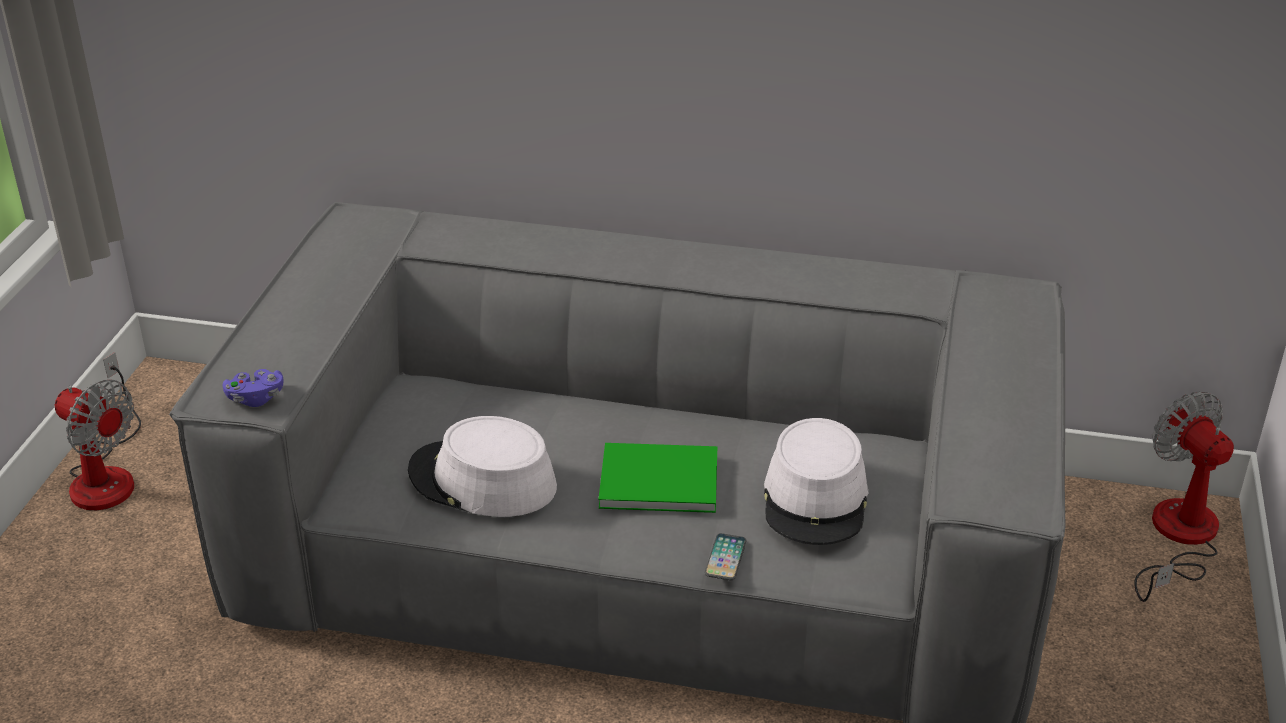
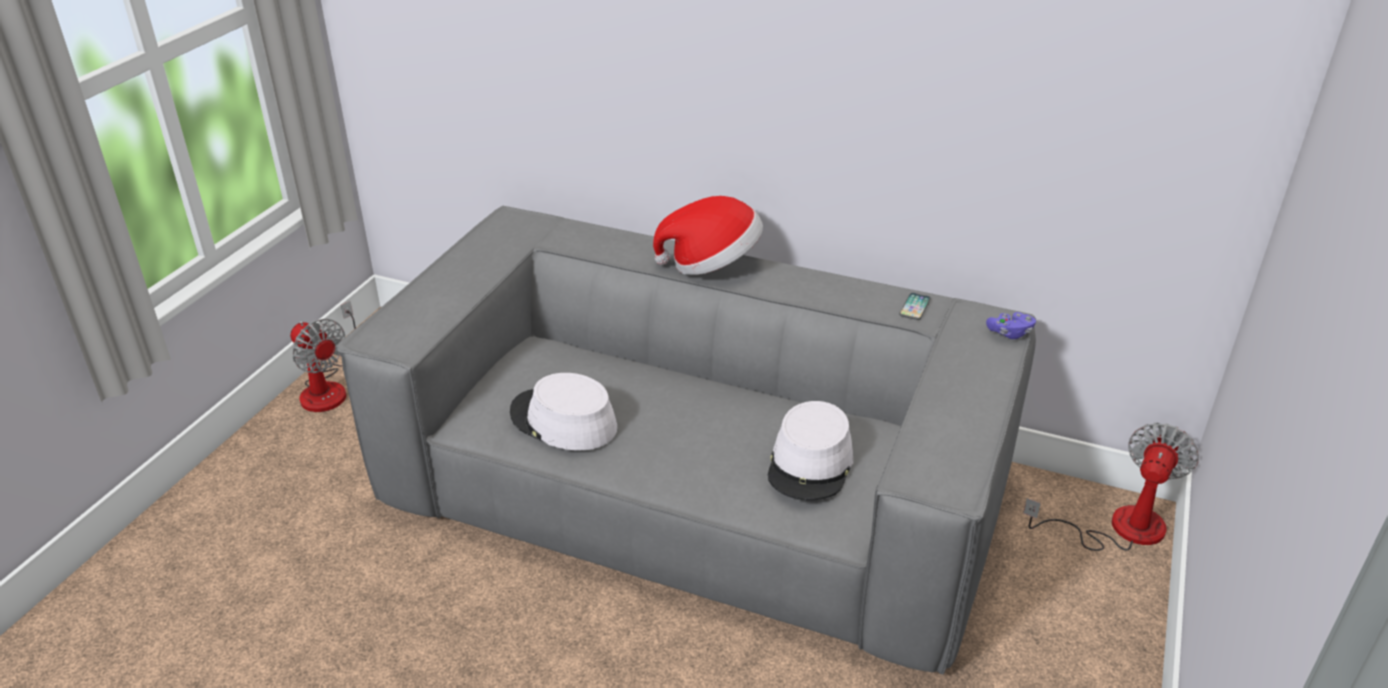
camera: 10 degrees right, 0 degrees up
(255, 398) = (399, 342): purple game controller -> purple game controller (1010, 333)
(640, 255) = (712, 263): none -> hat
(655, 478) = (692, 434): green book -> none
(725, 558) = (729, 501): phone -> phone (915, 307)
(1178, 538) = (1118, 528): fan -> fan turned 45 degrees clockwise

